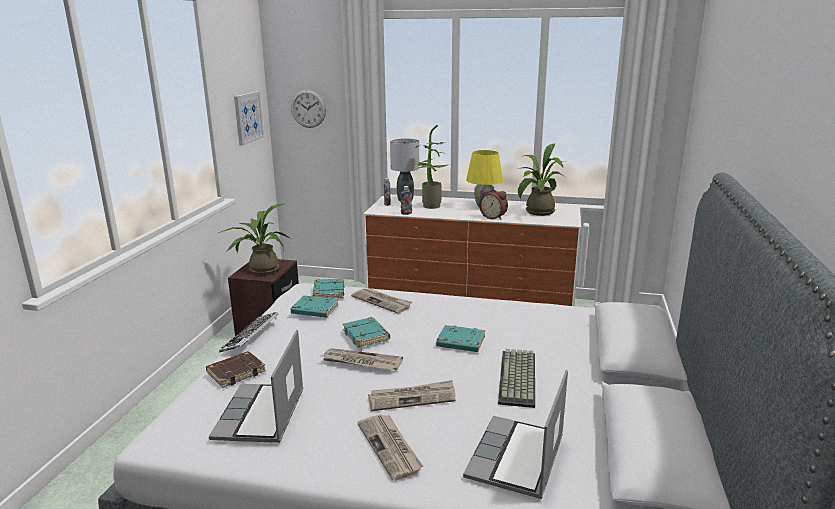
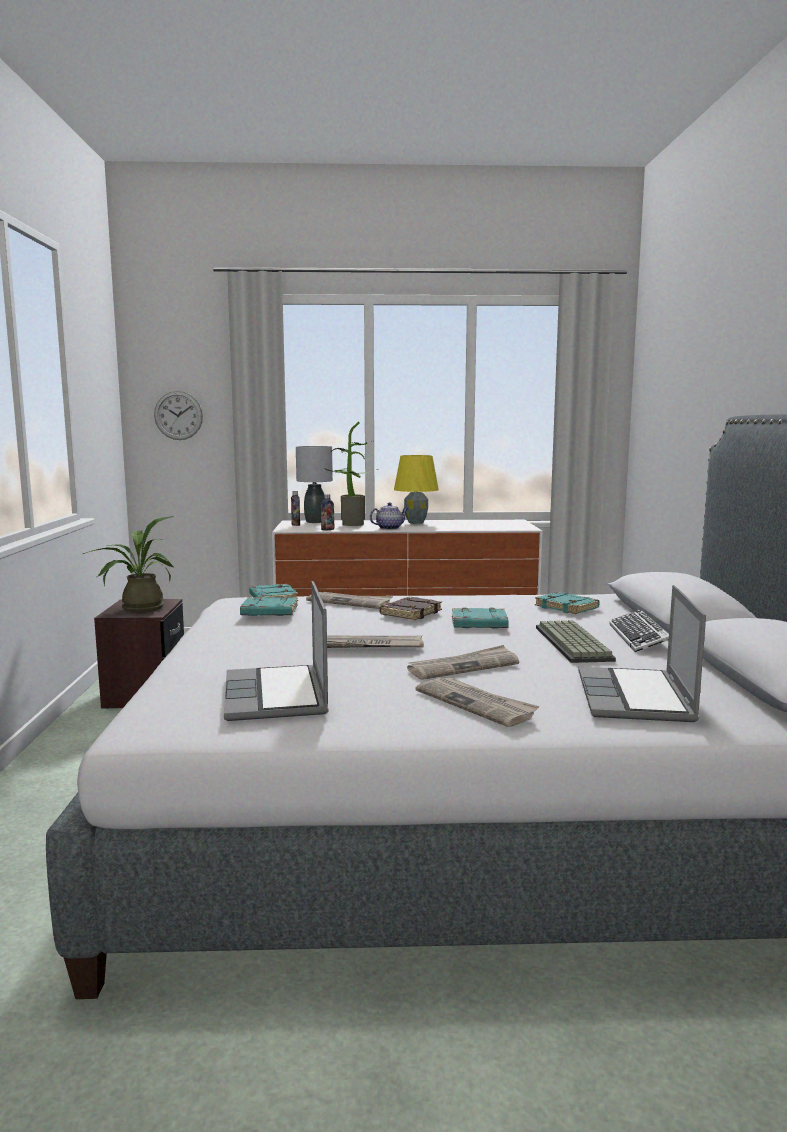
camera: 15 degrees left, 10 degrees down
(236, 372) = (206, 666): brown book -> brown book (410, 613)
(248, 117) = (103, 419): picture -> none
(251, 336) = (199, 638): keyboard -> keyboard (639, 637)
(367, 335) = (358, 625): turquoise book -> turquoise book (567, 607)
(456, 214) = (389, 528): none -> teapot
(493, 217) = (436, 528): alarm clock -> none
(537, 212) = (482, 524): potted plant -> none

